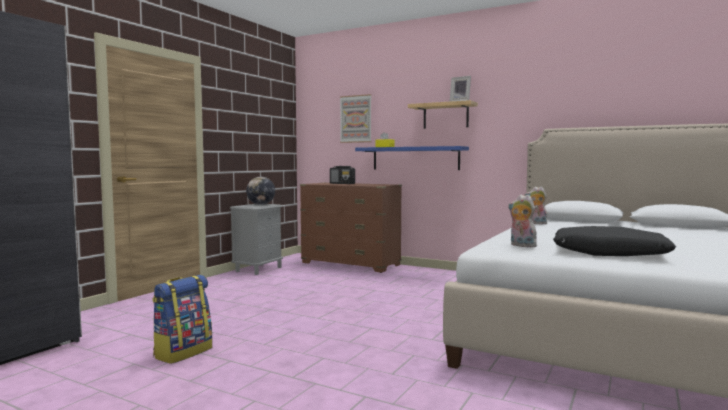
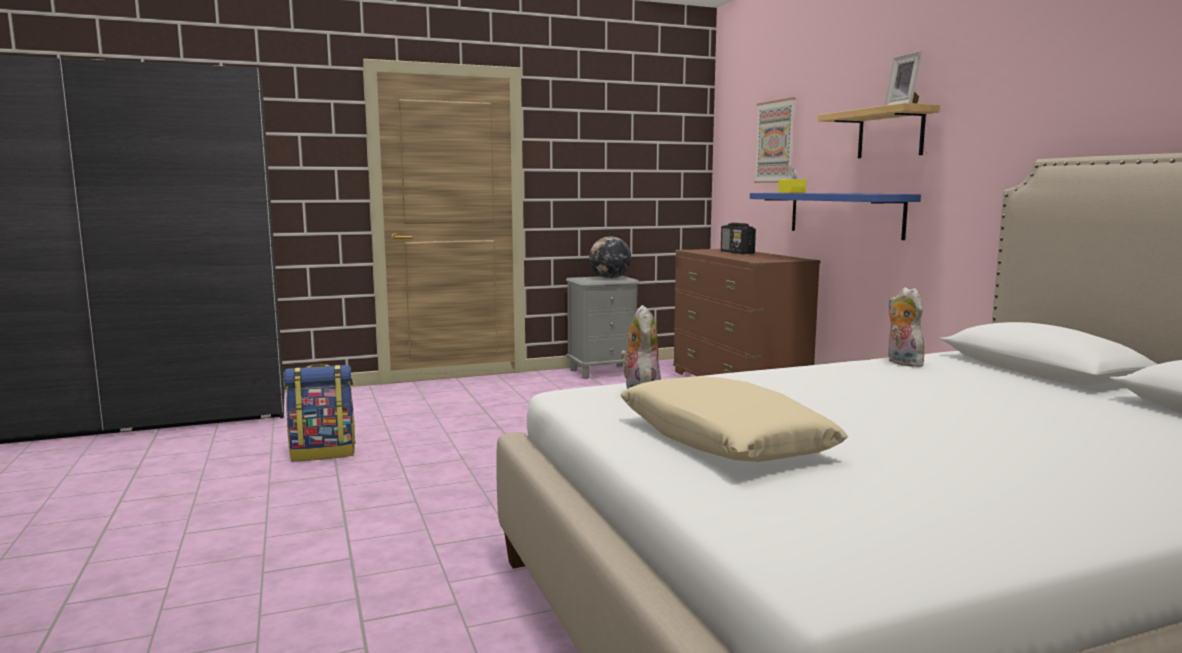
camera: 40 degrees right, 5 degrees up
(609, 253) = (723, 440): black pillow -> beige pillow

